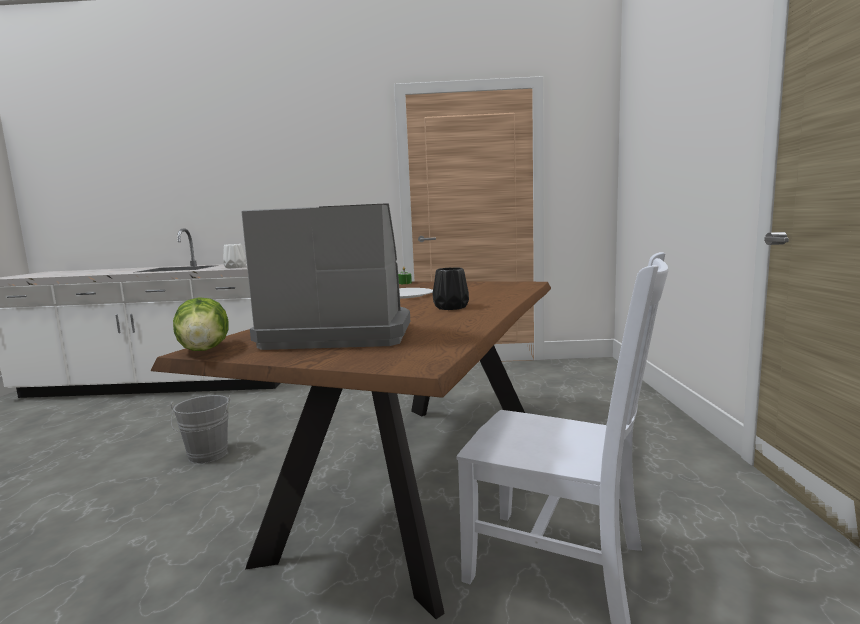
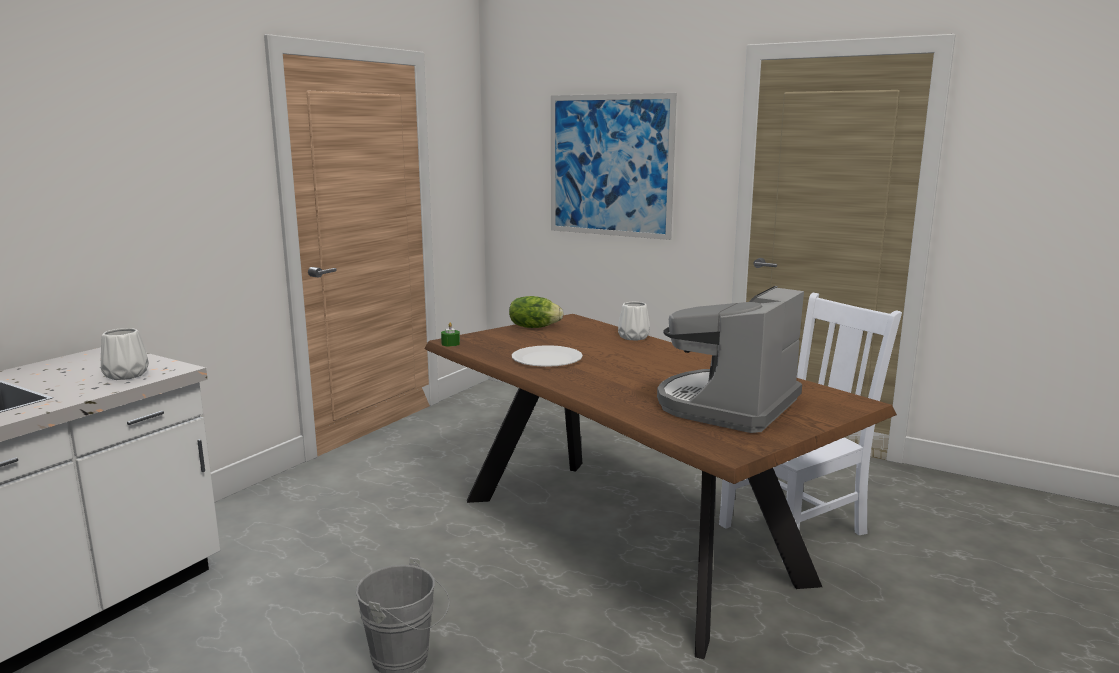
camera: 60 degrees left, 5 degrees up
(205, 349) = (729, 450): lettuce -> lettuce (534, 327)
(450, 307) = (658, 360): black vase -> none
(510, 295) = (633, 337): none -> white vase
(675, 144) = (610, 166): none -> picture

